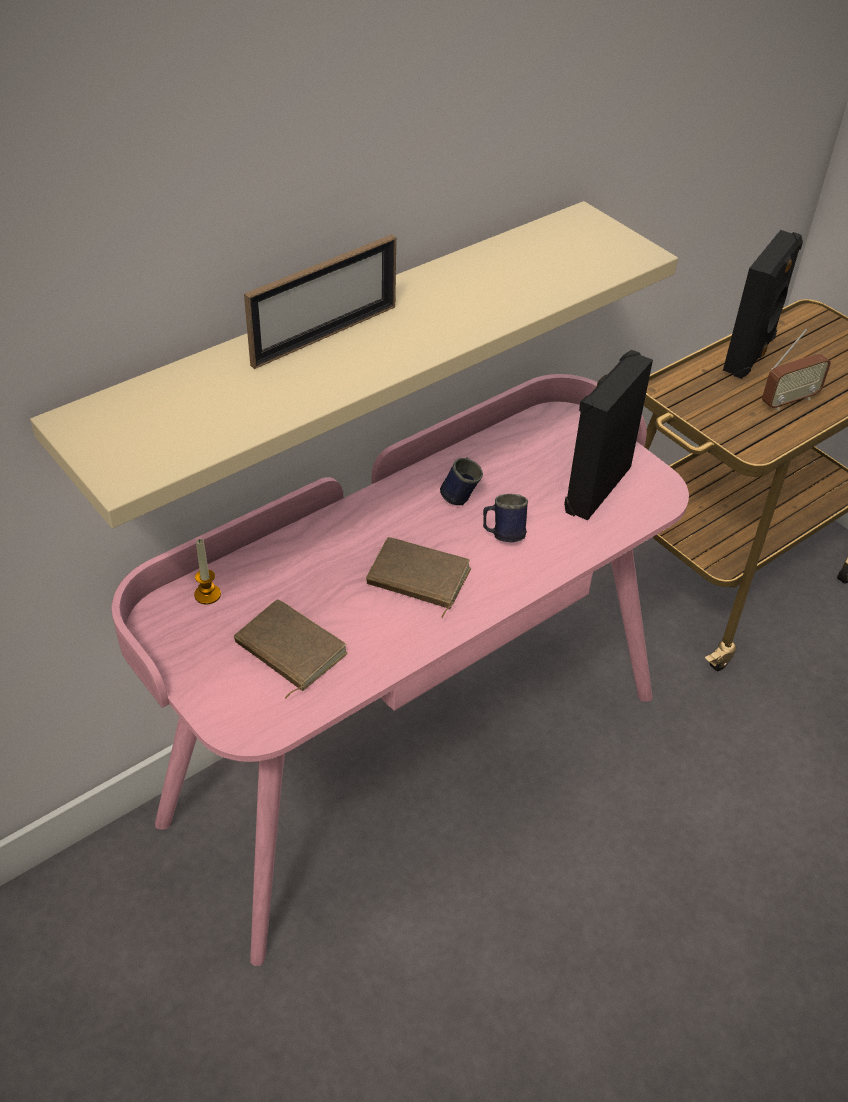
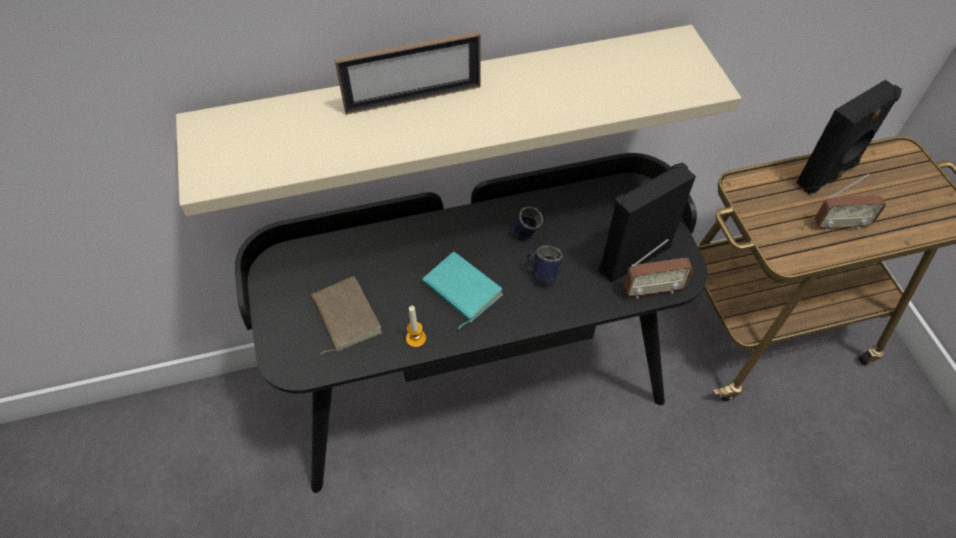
camera: 25 degrees right, 10 degrees up
(207, 595) = (315, 256): candle -> candle (416, 338)
(413, 753) = (477, 384): pink desk -> black desk
(417, 579) = (460, 290): brown book -> turquoise book
(636, 515) = (652, 290): none -> radio

